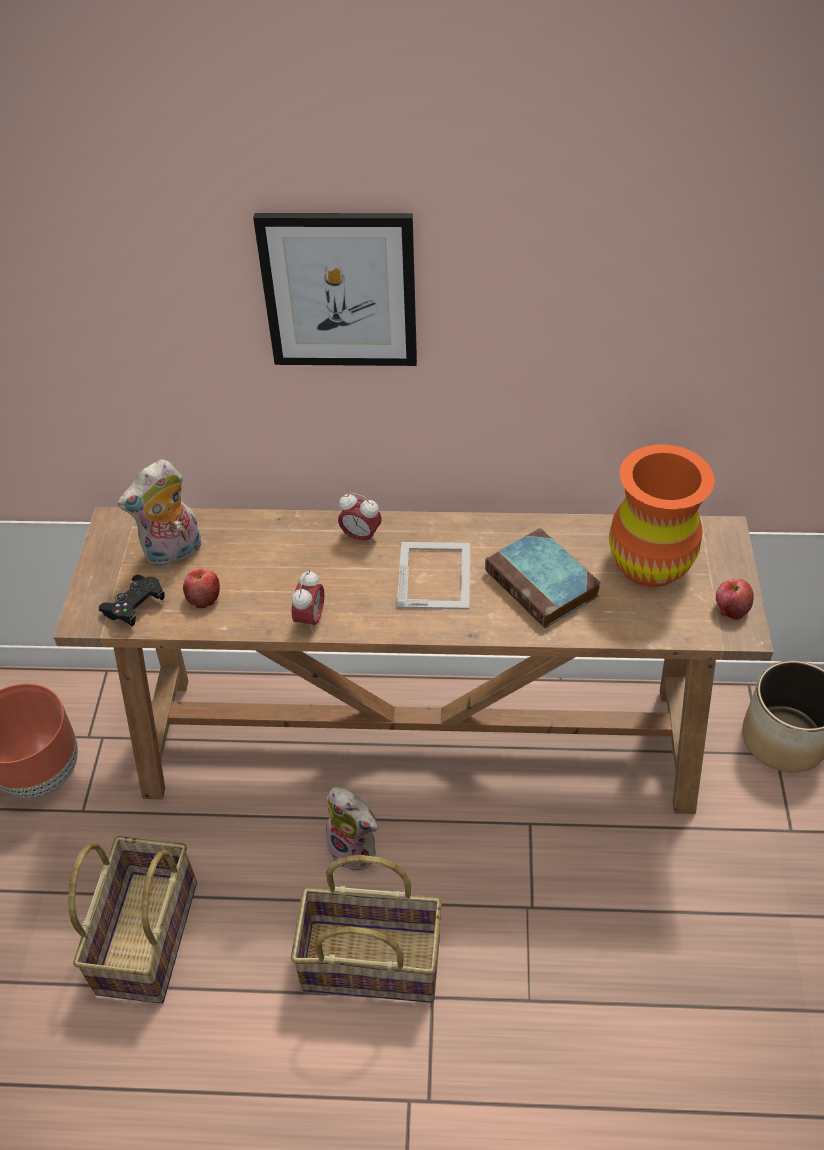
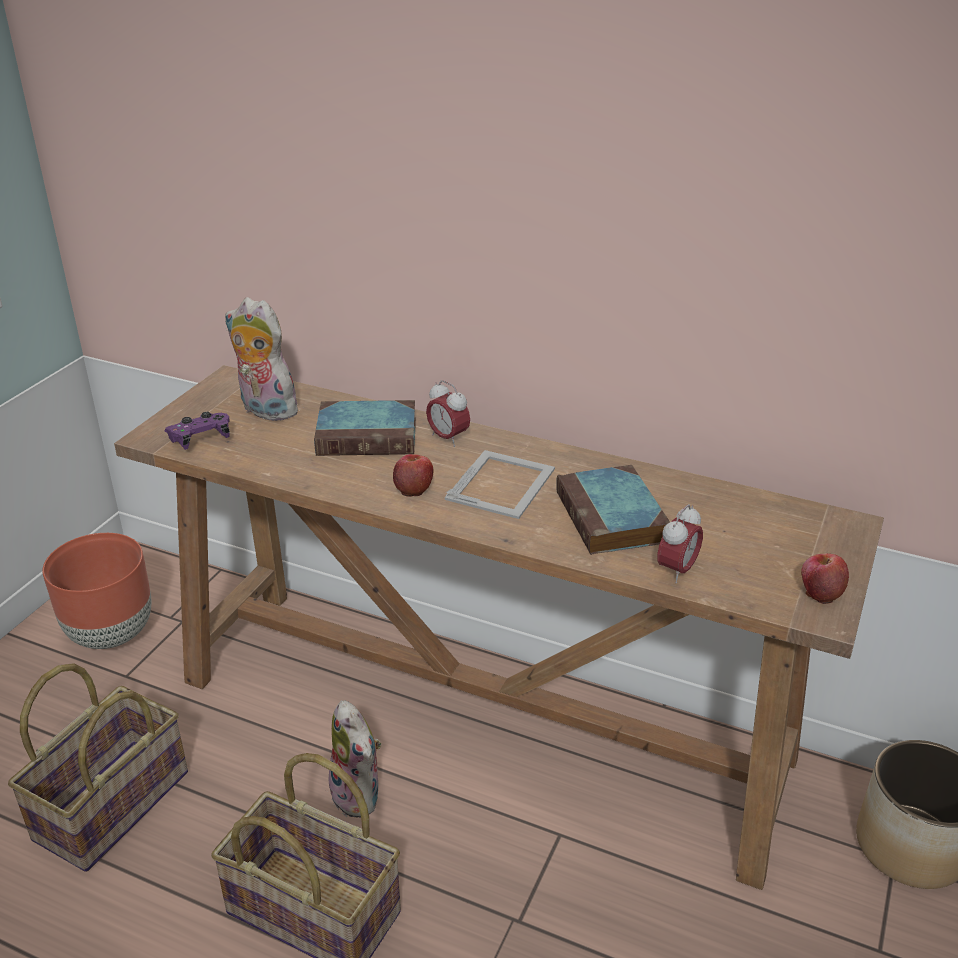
camera: 20 degrees right, 15 degrees down
(135, 607) = (200, 439): black game controller -> purple game controller
(173, 553) = (264, 410): plush toy -> plush toy turned 45 degrees clockwise
(204, 597) = (267, 447): apple -> apple (413, 488)
(289, 555) = (369, 436): none -> book
(310, 619) = (353, 487): alarm clock -> alarm clock (677, 570)
(340, 290) = (462, 147): picture -> none
(649, 563) = (744, 530): orange vase -> none

